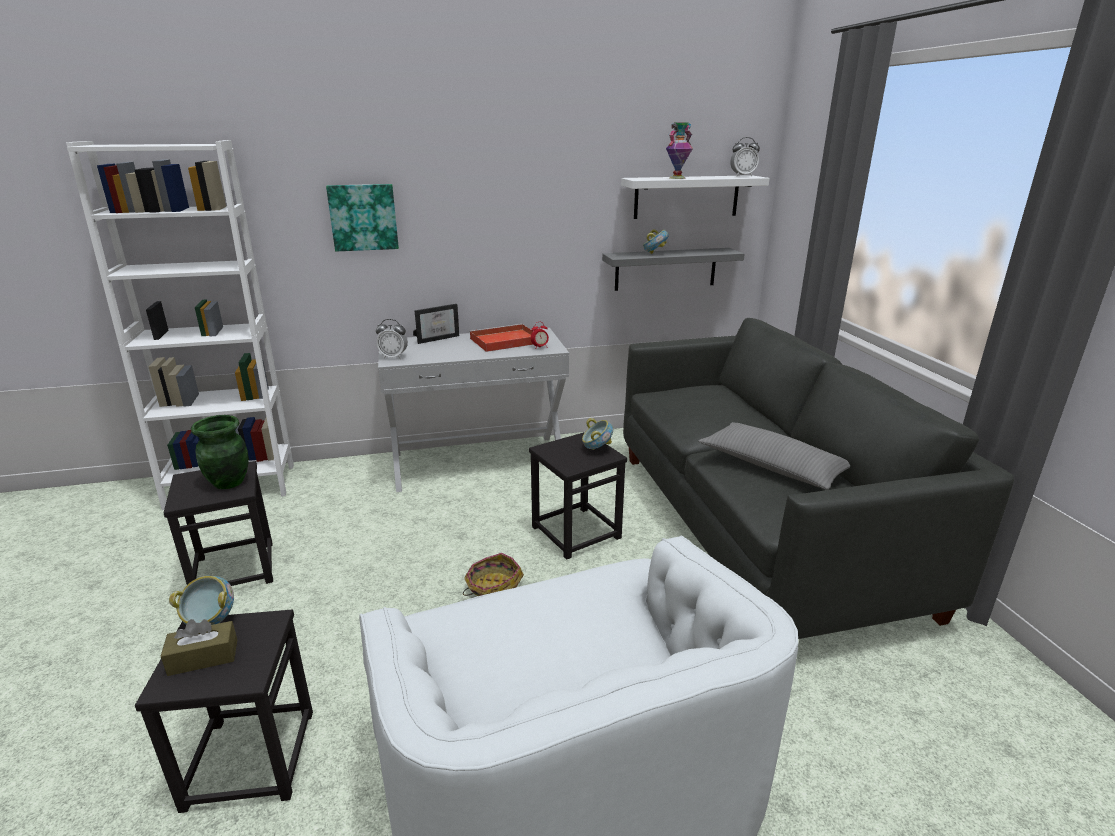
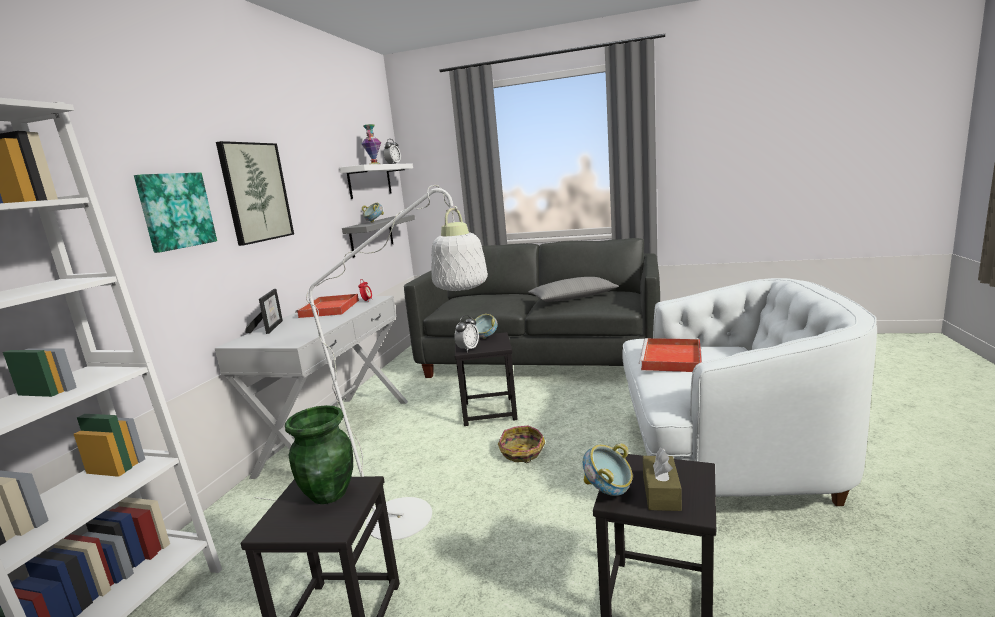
camera: 60 degrees left, 10 degrees down
(357, 558) = (416, 519): none -> white floor lamp
(393, 357) = (284, 342): alarm clock -> alarm clock (468, 349)
(465, 204) = (255, 192): none -> picture
(551, 608) = (672, 359): none -> red tray

